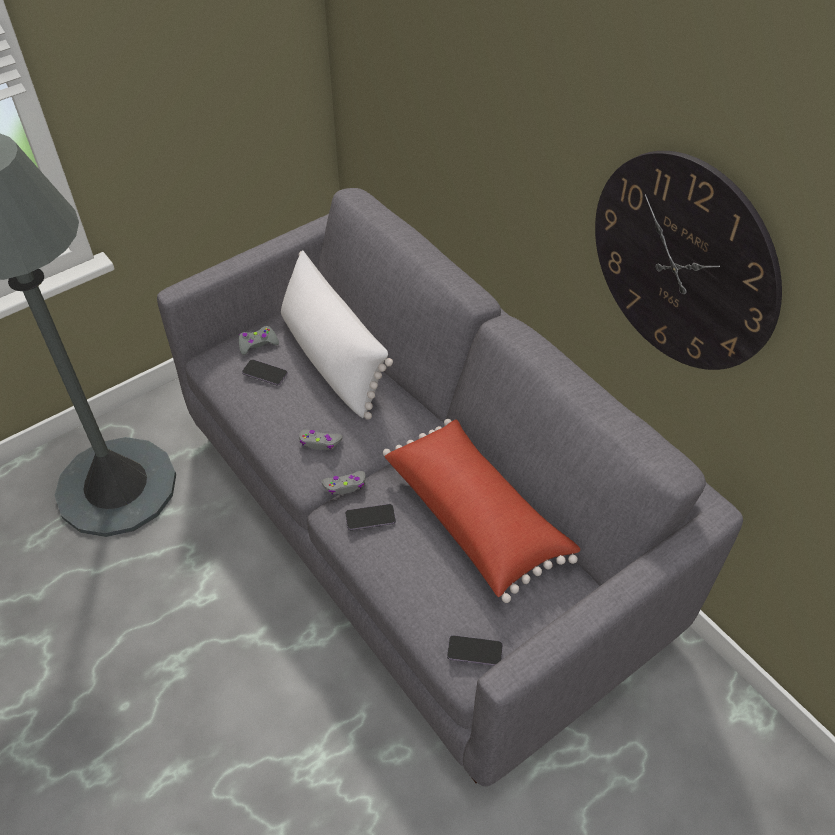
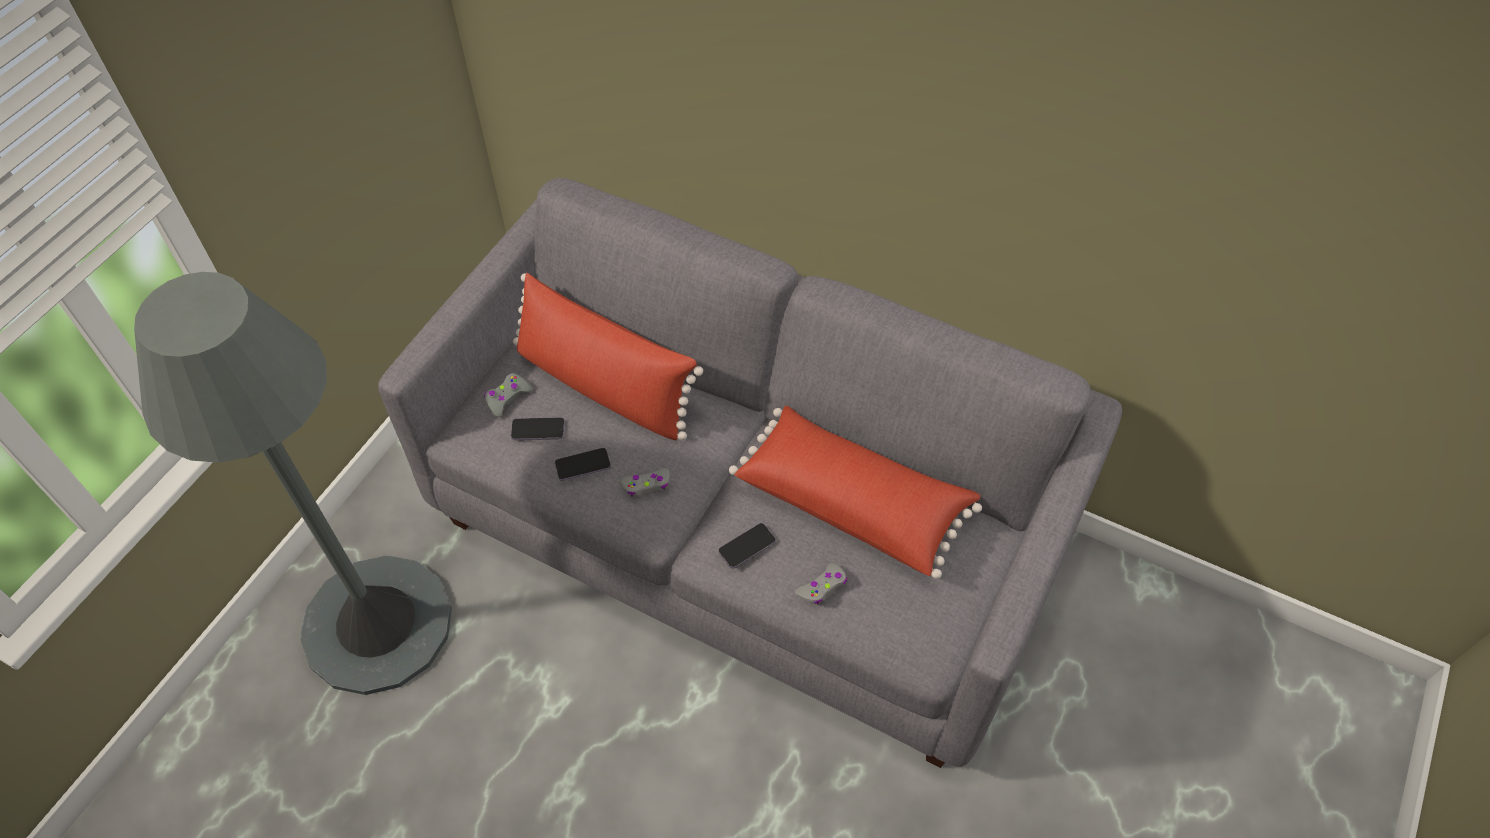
camera: 25 degrees left, 5 degrees up
(332, 359) = (604, 385): white pillow -> red pillow
(345, 486) = (699, 522): grey game controller -> grey game controller (822, 587)
(474, 651) = (925, 639): phone -> phone (583, 465)
(682, 263) = (1012, 176): wall clock -> none

